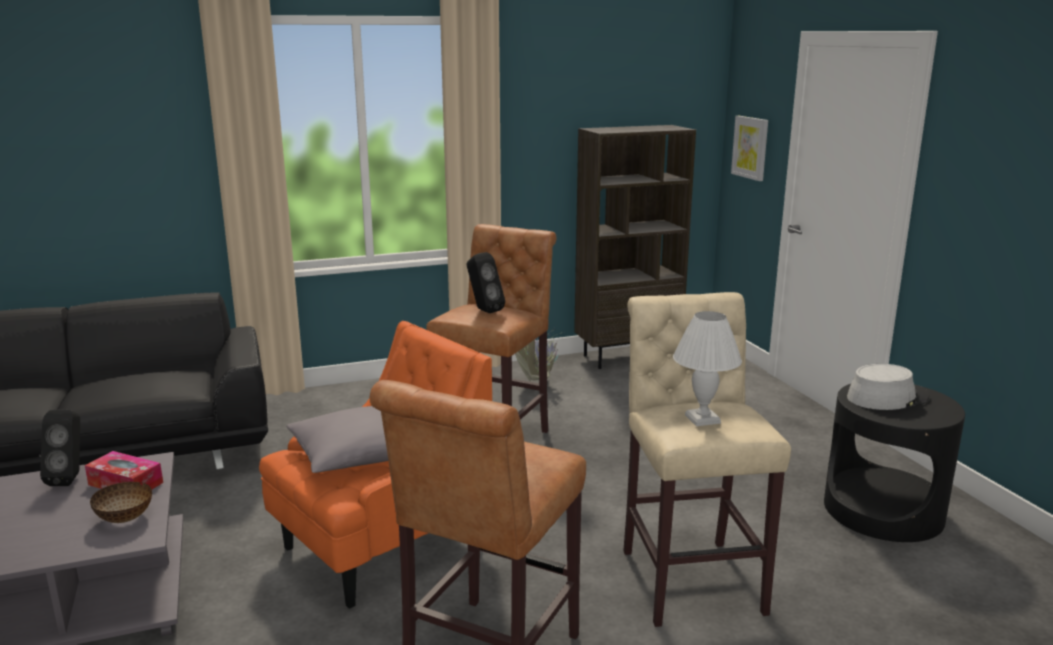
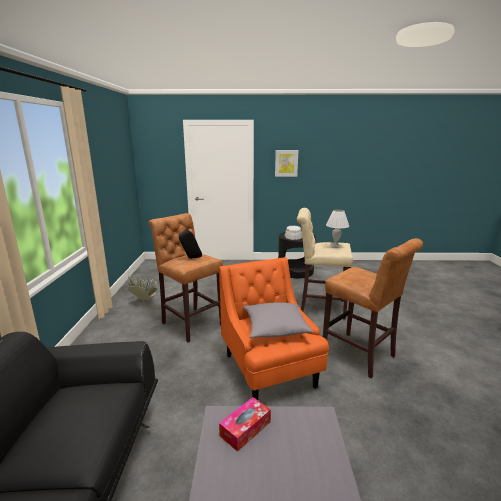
camera: 70 degrees left, 0 degrees up
(71, 478) = (219, 464): black speaker -> none
(125, 519) = (297, 426): bowl -> none
(627, 356) = (142, 277): brown bookcase -> none
(750, 147) = (158, 170): picture -> picture (286, 163)

